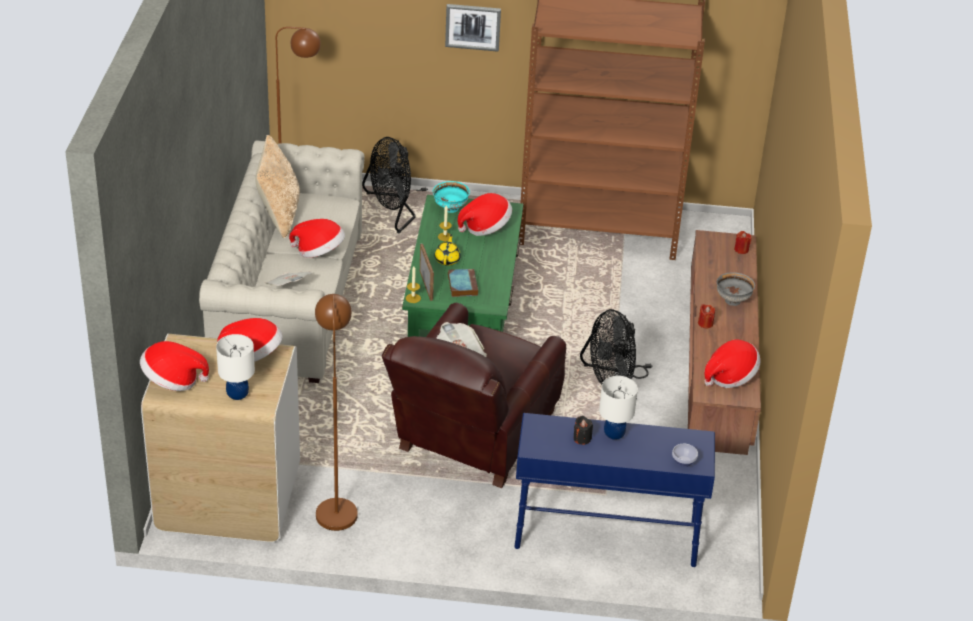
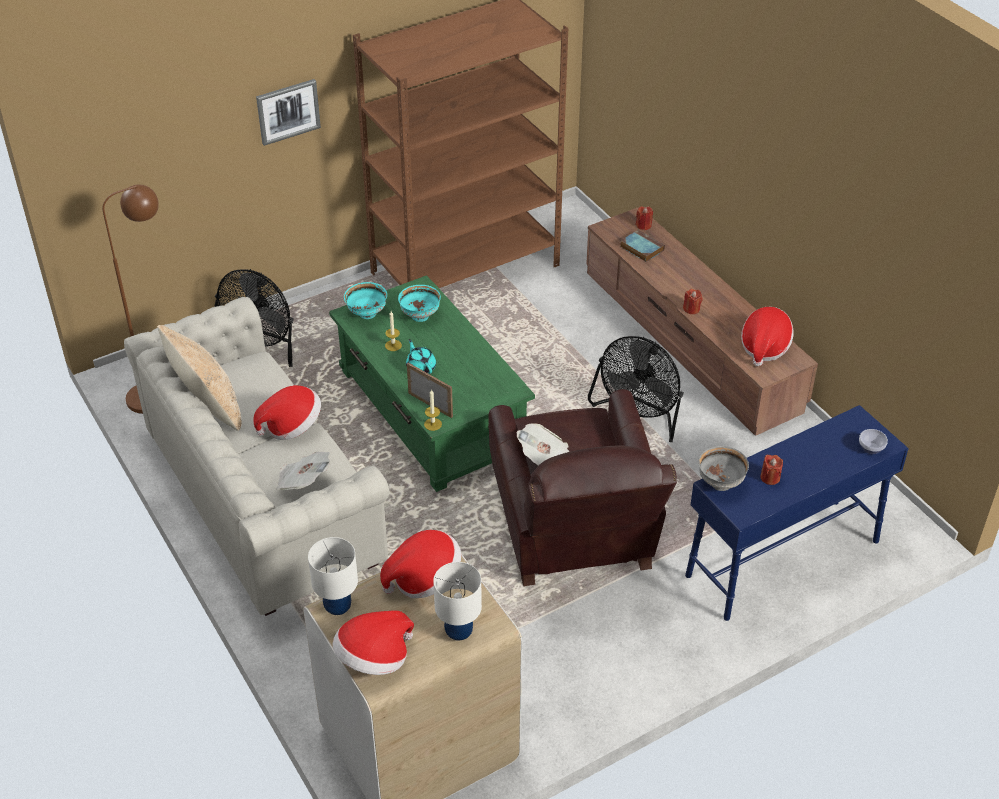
camera: 35 degrees left, 5 degrees up
(336, 506) = (530, 684): brown floor lamp -> none
(447, 259) = (421, 367): yellow teapot -> turquoise teapot
(462, 285) = (462, 385): book -> book (641, 248)
(485, 227) = (419, 316): hat -> turquoise bowl
(582, 438) = (770, 477): black candle -> red candle
(615, 434) = (790, 456): white table lamp -> white table lamp (338, 606)
(732, 300) = (688, 276): grey bowl -> grey bowl (720, 483)

